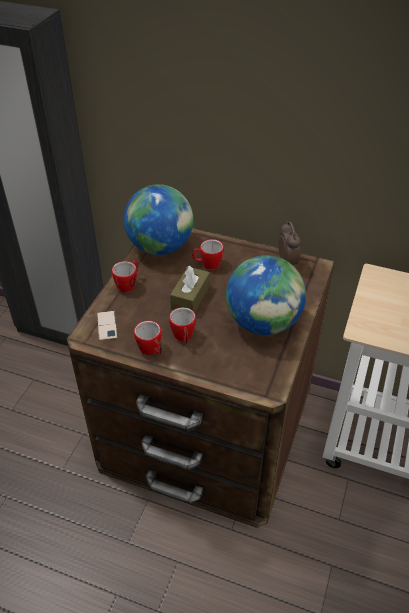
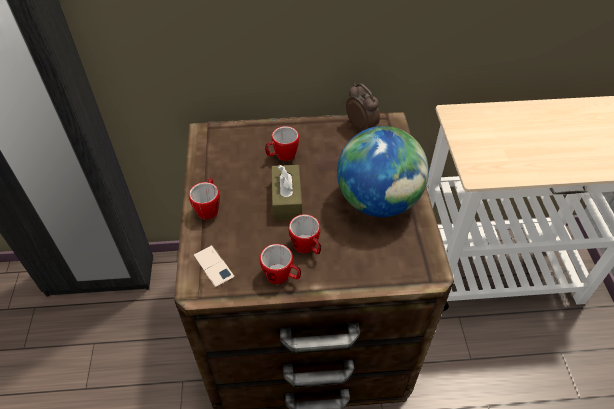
camera: 25 degrees left, 5 degrees up
(160, 247) = (218, 152): globe -> none

